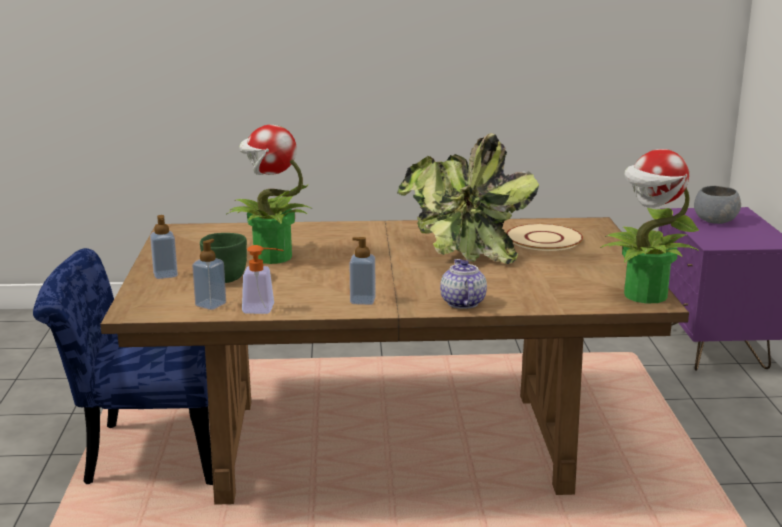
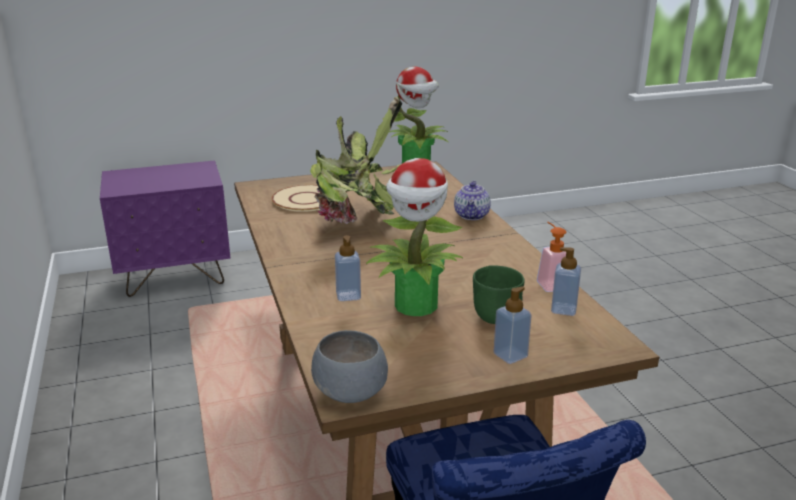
camera: 105 degrees left, 5 degrees up
(362, 300) = (497, 248): soap dispenser -> soap dispenser (348, 296)
(462, 303) = (472, 215): teapot -> teapot turned 60 degrees counterclockwise
(714, 221) = (144, 181): grey bowl -> grey bowl (351, 392)

